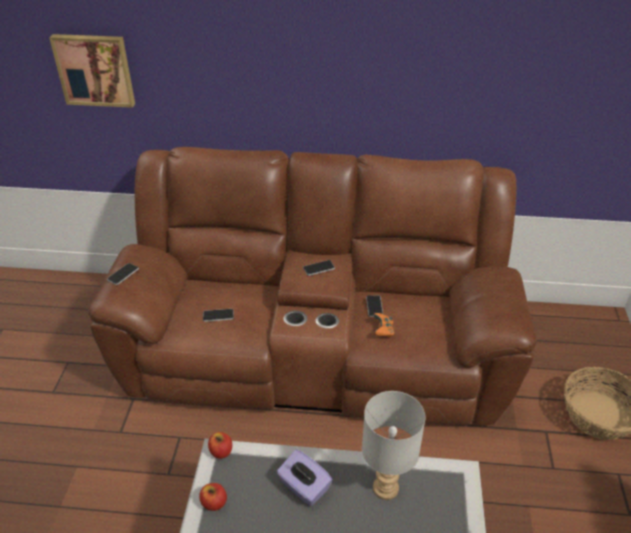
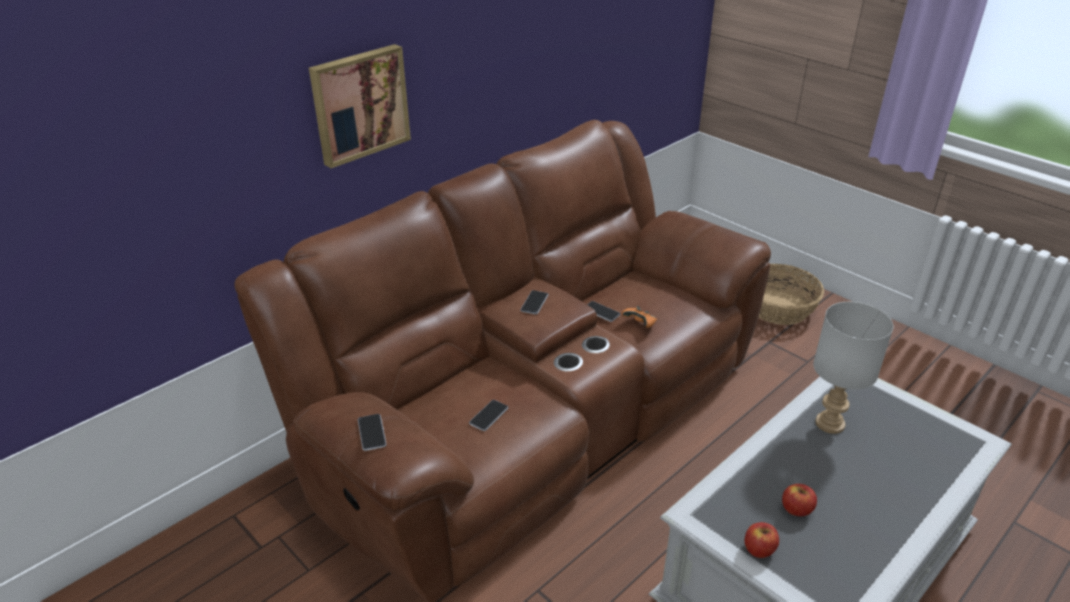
camera: 50 degrees left, 5 degrees down
(95, 69) = (134, 179): picture -> picture (359, 104)
(221, 451) = (693, 510): apple -> apple (796, 509)
(304, 487) = (789, 474): purple tissue box -> none

